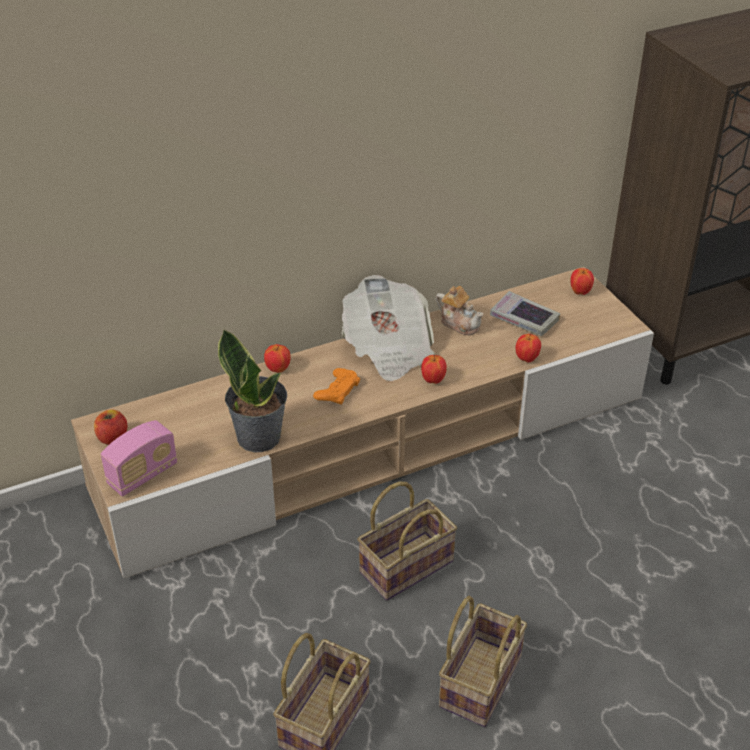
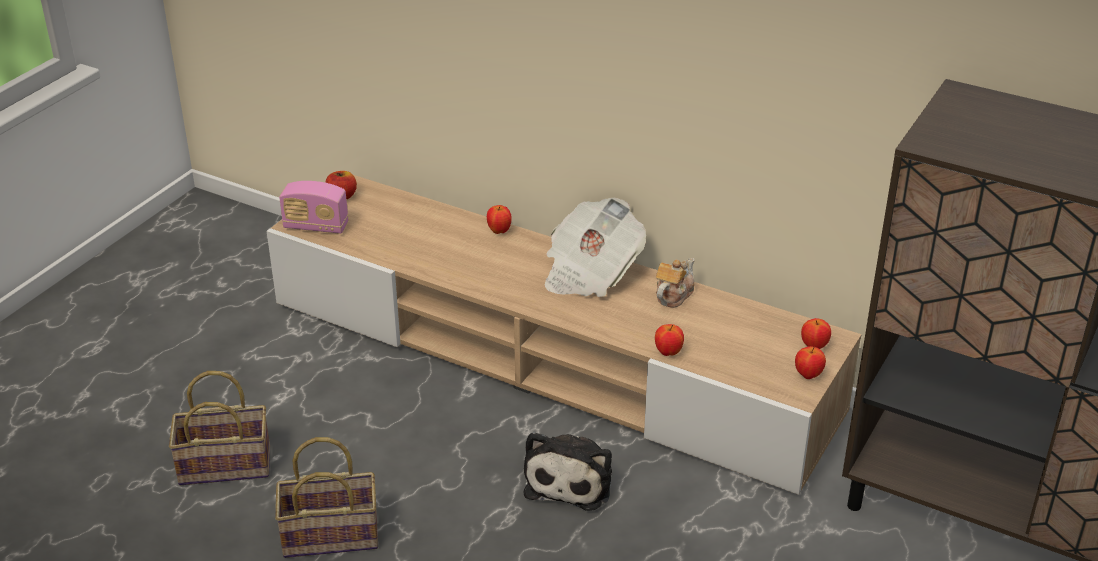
camera: 55 degrees right, 5 degrees down
(259, 436) = (410, 257): potted plant -> none
(337, 390) = (506, 270): orange game controller -> none
(407, 564) = (424, 438): basket -> none
(433, 380) = (575, 312): apple -> apple (808, 375)
(459, 323) = (673, 295): teapot -> teapot turned 150 degrees counterclockwise
(524, 319) = (726, 328): book -> none
(529, 502) = (571, 480): none -> plush toy

